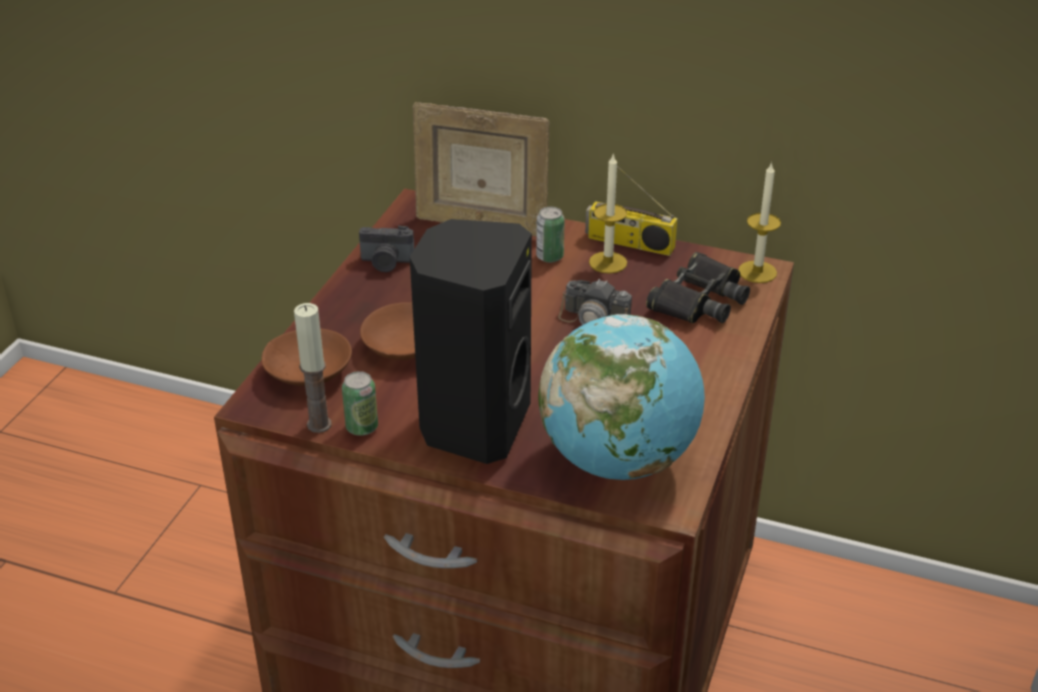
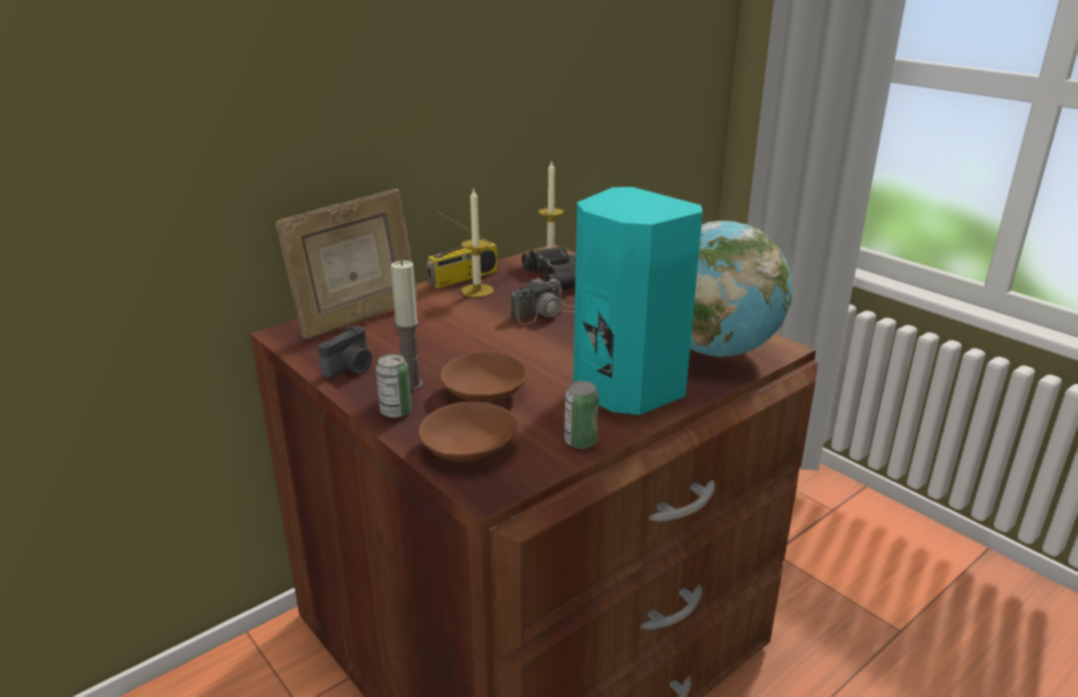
camera: 60 degrees left, 10 degrees down
(319, 424) = (555, 462): candle -> candle (411, 384)
(473, 425) = (624, 391): black speaker -> turquoise speaker
(550, 257) = (441, 306): can -> can (395, 411)

